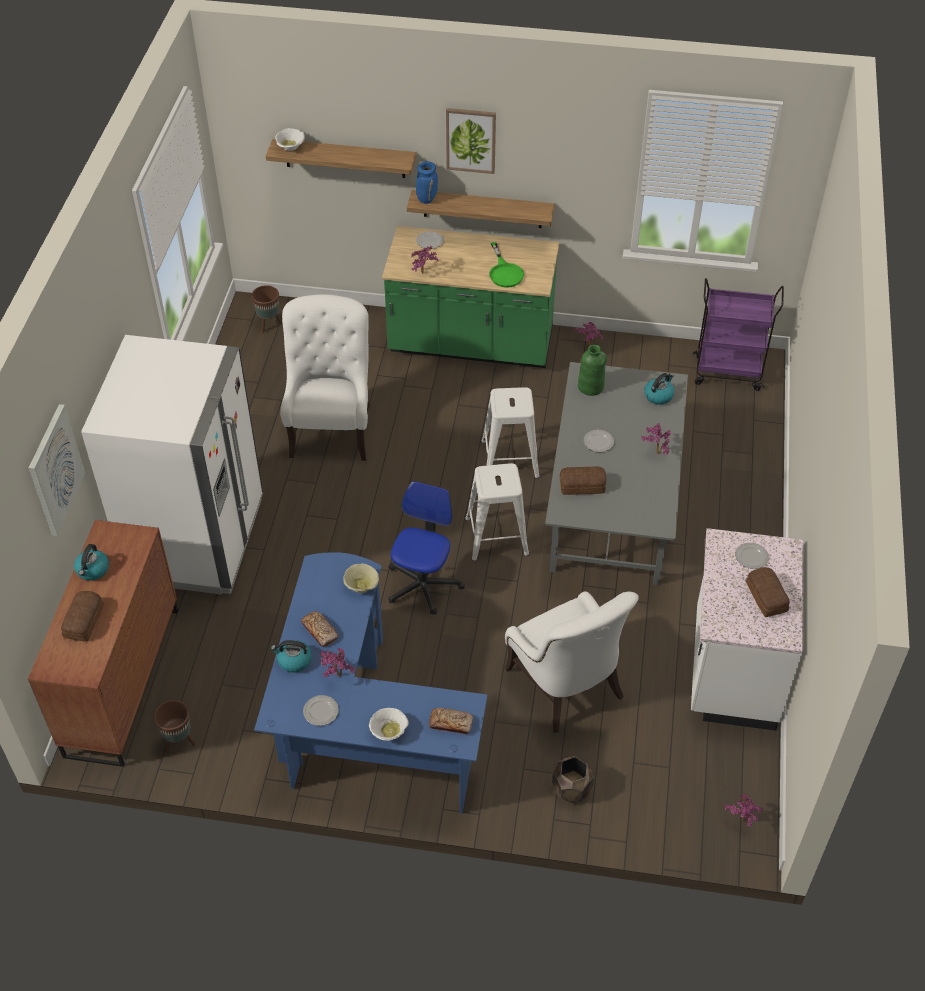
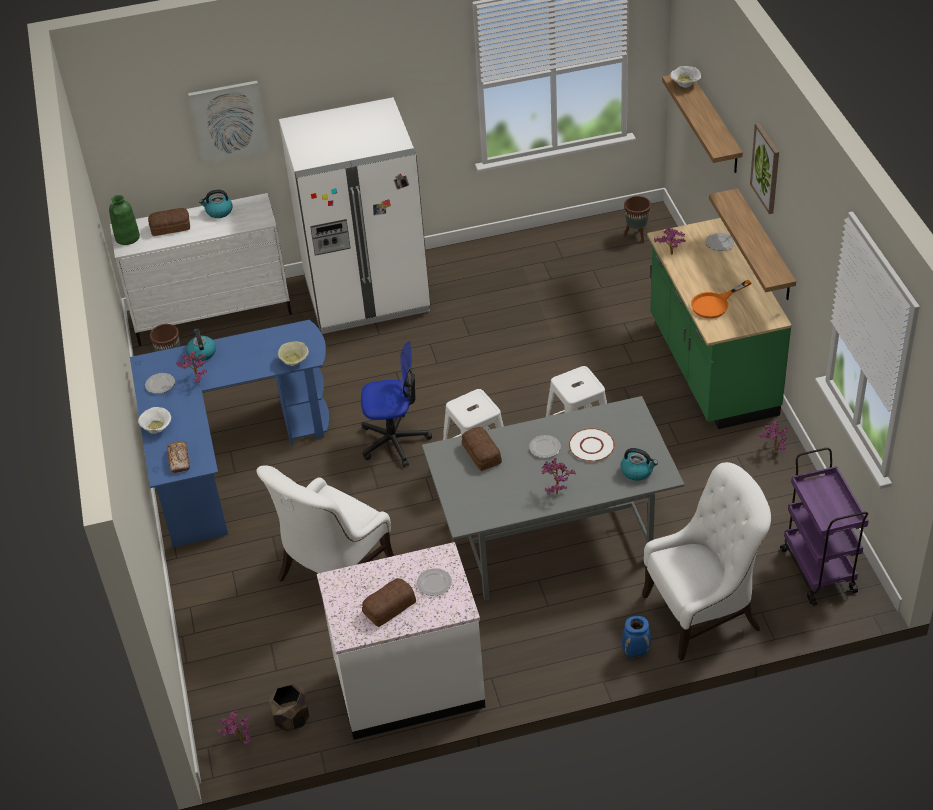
camera: 70 degrees right, 5 degrees down
(121, 681) = (212, 313): brown dresser -> white dresser
(320, 631) = (237, 356): bread -> none
(332, 429) = (537, 321): white chair -> white chair (703, 613)
(426, 199) = (731, 201): blue vase -> blue vase (636, 651)
(504, 272) = (715, 304): green frying pan -> orange frying pan
(571, 789) = (224, 609): brown planter -> brown planter (291, 719)
(591, 386) = (616, 420): green vase -> green vase (127, 238)
(613, 412) = (591, 446): none -> white plate

